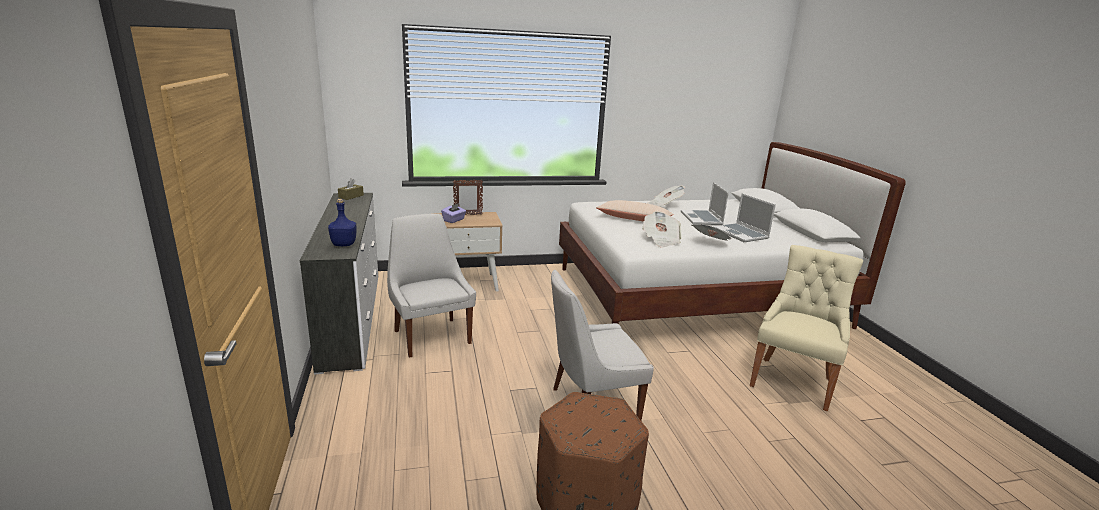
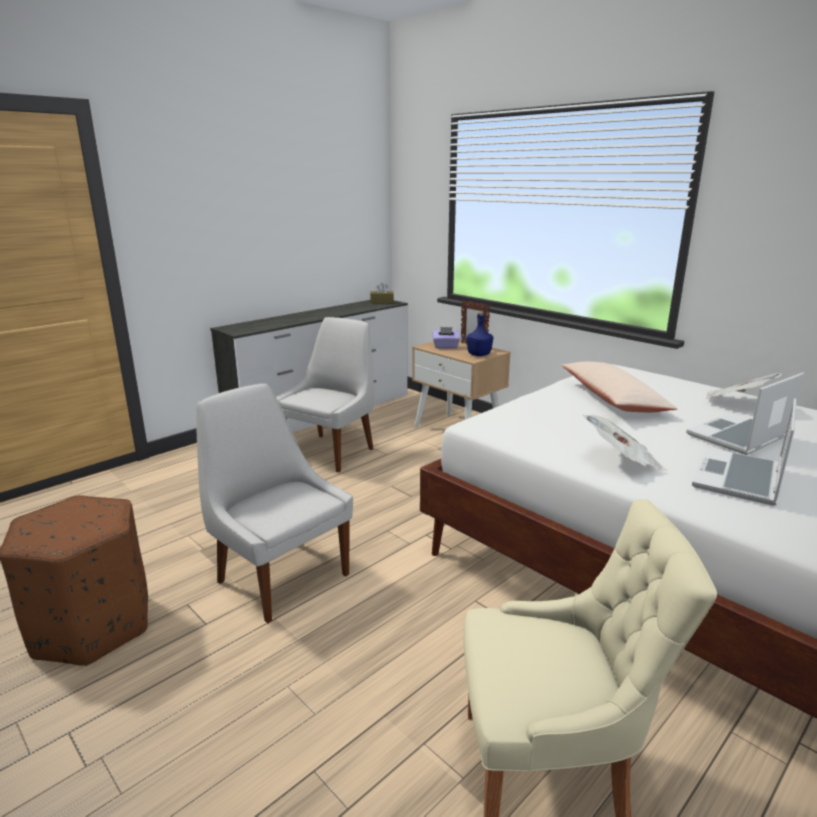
camera: 60 degrees right, 0 degrees up
(343, 244) = (260, 327): blue bottle -> blue bottle (478, 354)
(661, 240) = (557, 429): newspaper -> none

